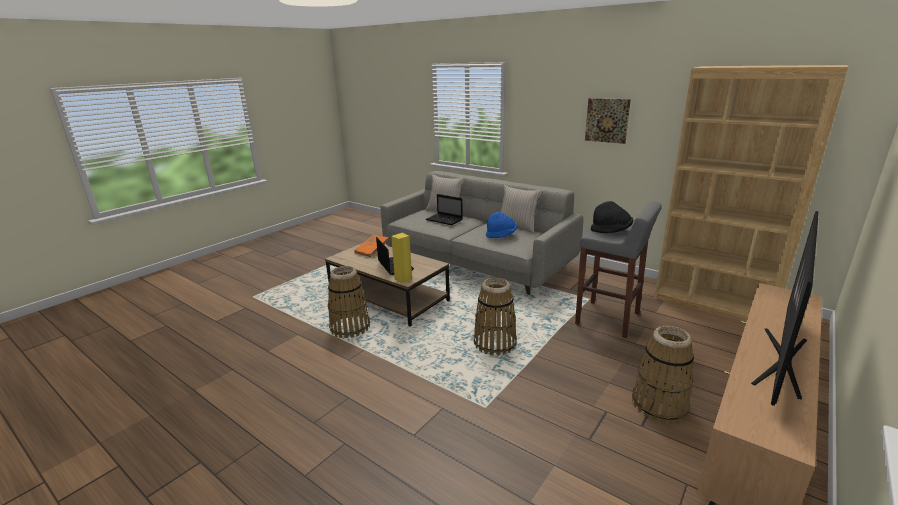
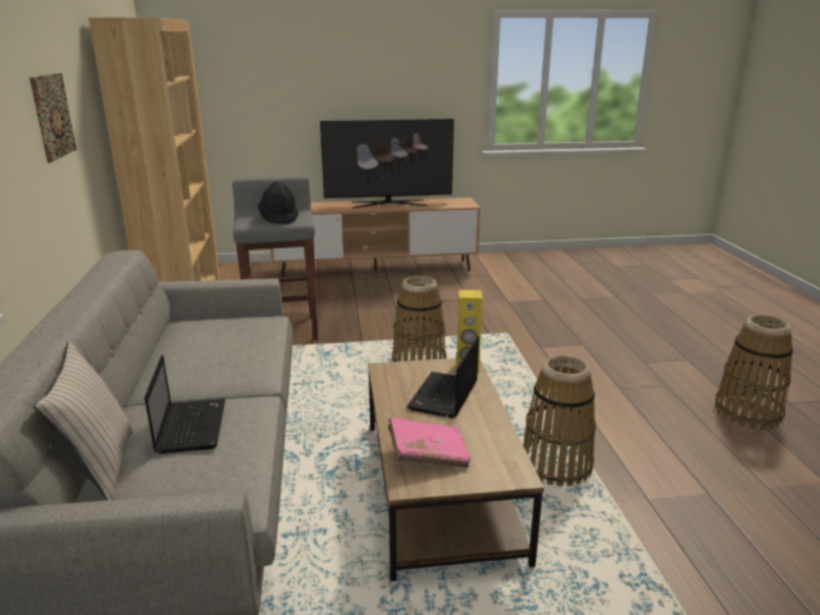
camera: 135 degrees left, 0 degrees up
(372, 250) = (428, 454): orange book -> pink book
(501, 235) = (231, 342): blue hat -> none
(517, 226) = (158, 350): beige pillow -> none
(659, 405) = (395, 290): basket -> basket (748, 412)

